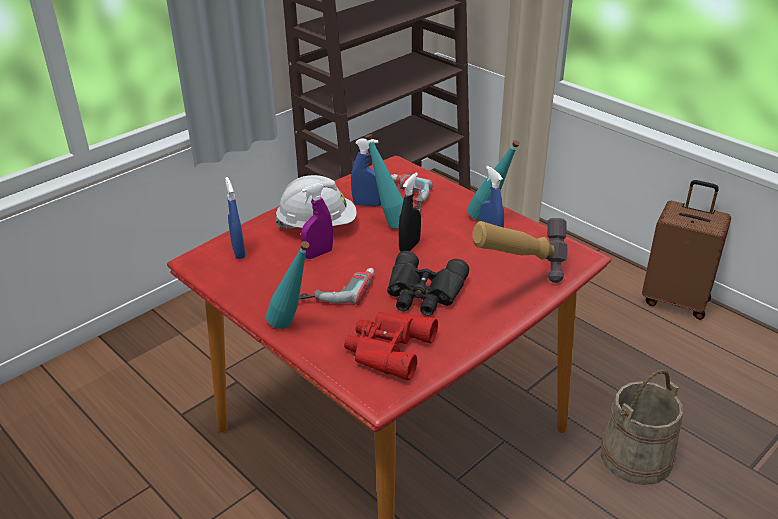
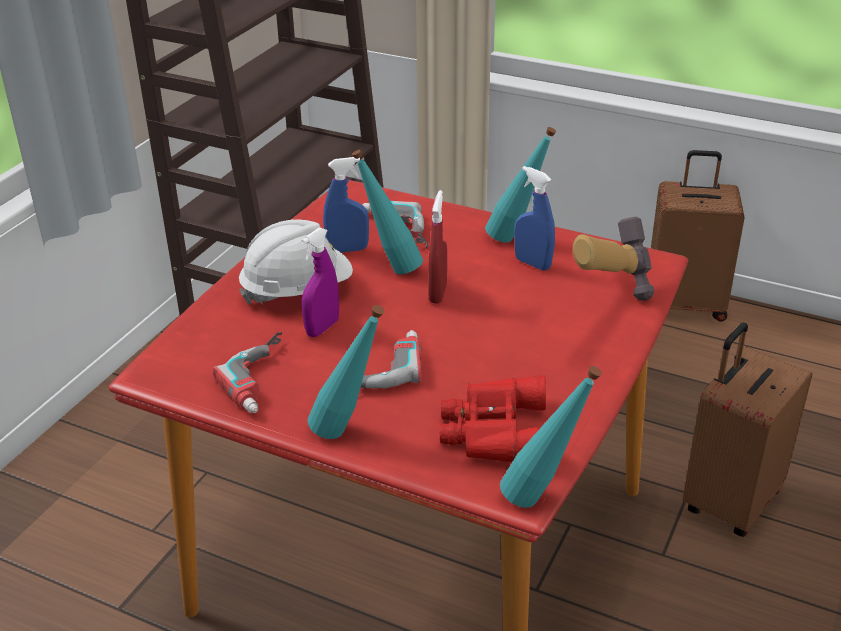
camera: 20 degrees left, 0 degrees up
(238, 251) = (207, 348): blue spray bottle -> none
(262, 279) = (266, 378): none -> power drill
(392, 403) = (543, 499): none -> turquoise bottle
(409, 246) = (437, 293): black spray bottle -> red spray bottle
(424, 293) = (494, 349): black binoculars -> none
(635, 456) = (729, 501): beige bucket -> brown suitcase

